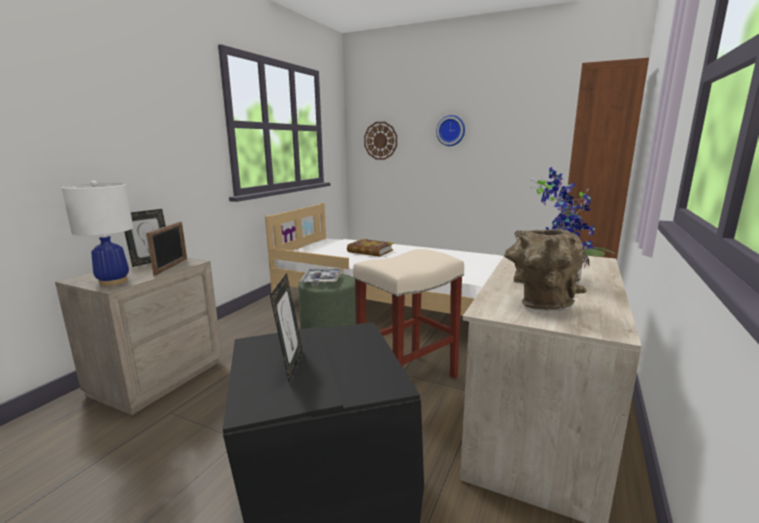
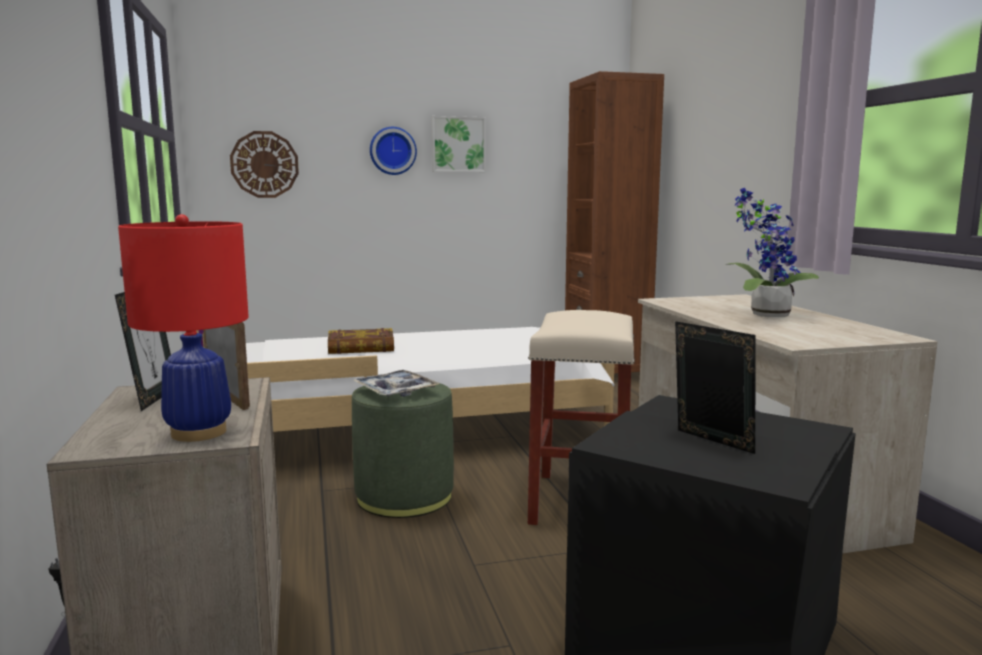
camera: 40 degrees left, 5 degrees down
(113, 282) = (198, 432): white table lamp -> red table lamp
(494, 125) = (458, 144): none -> picture
(539, 305) = (814, 333): brown vase -> none

